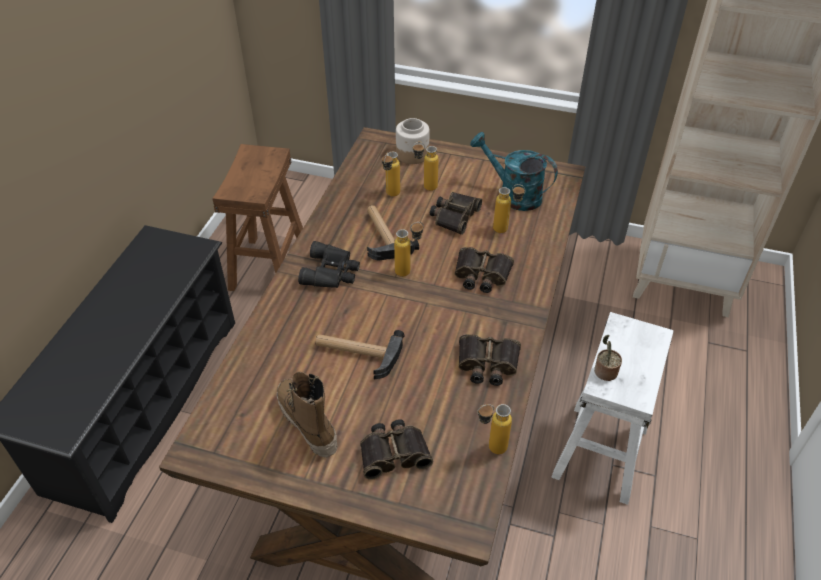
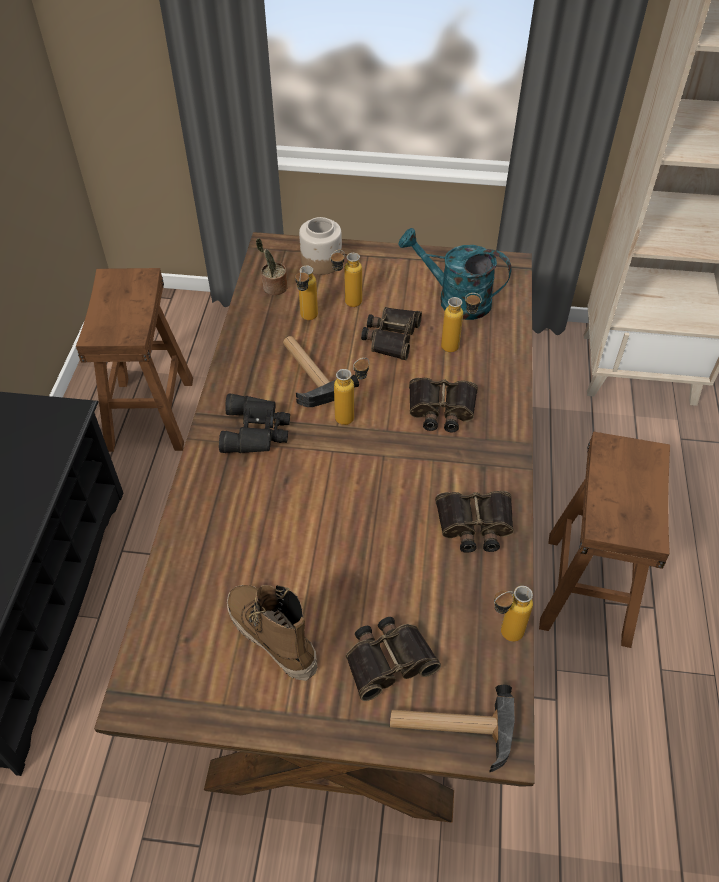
camera: 10 degrees left, 5 degrees up
(357, 352) = (313, 534): hammer -> hammer (451, 728)
(601, 452) = (589, 589): white stool -> brown stool
(604, 372) = (603, 509): potted plant -> potted plant (273, 288)

